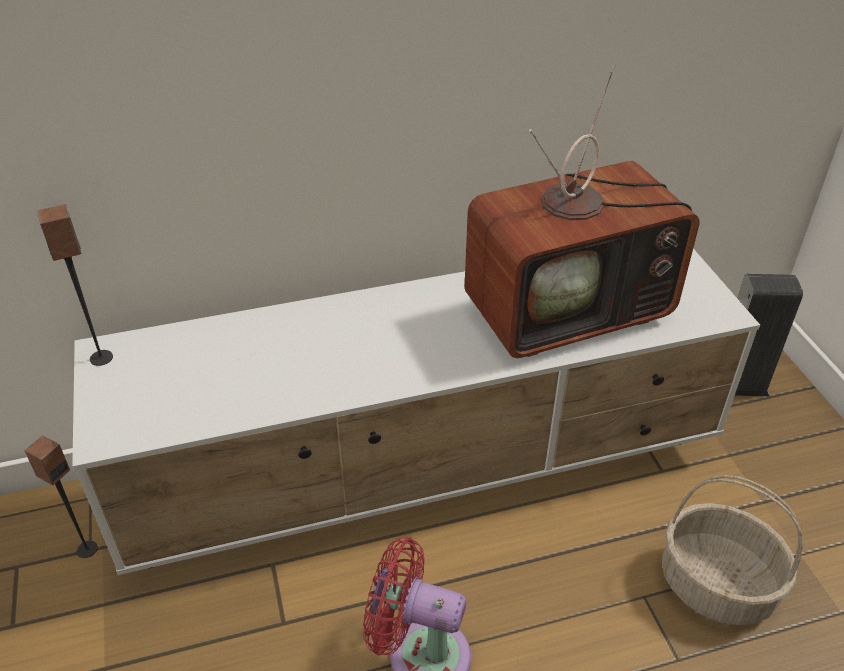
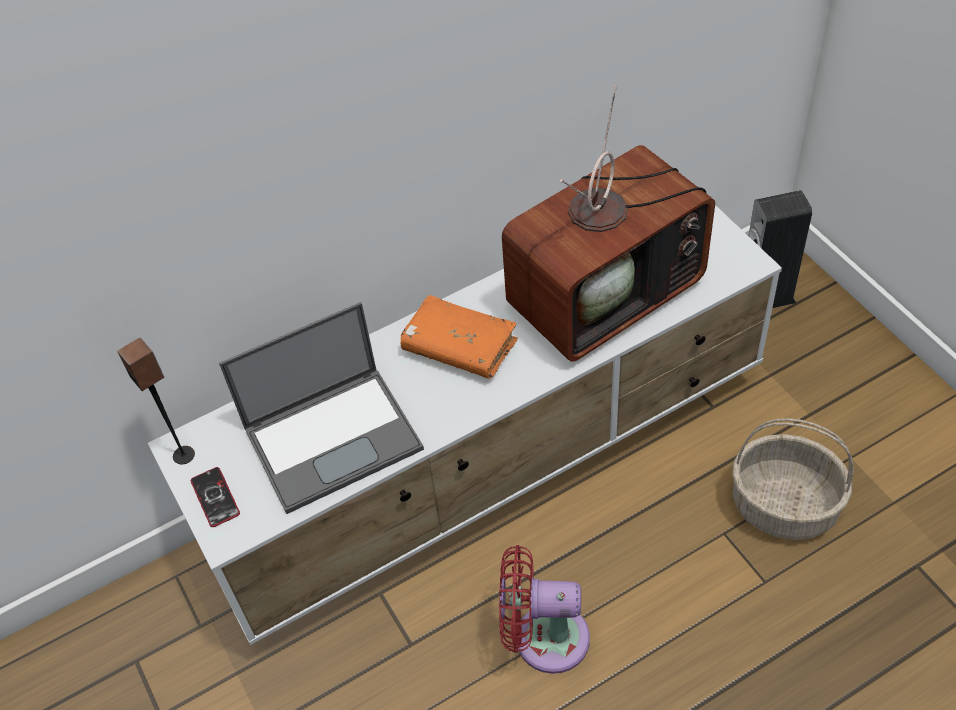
camera: 10 degrees left, 10 degrees up
(86, 549) = (196, 626): speaker -> none
(110, 401) = (215, 497): none -> phone
(251, 375) = (334, 437): none -> laptop
(406, 324) = (459, 347): none -> orange book

